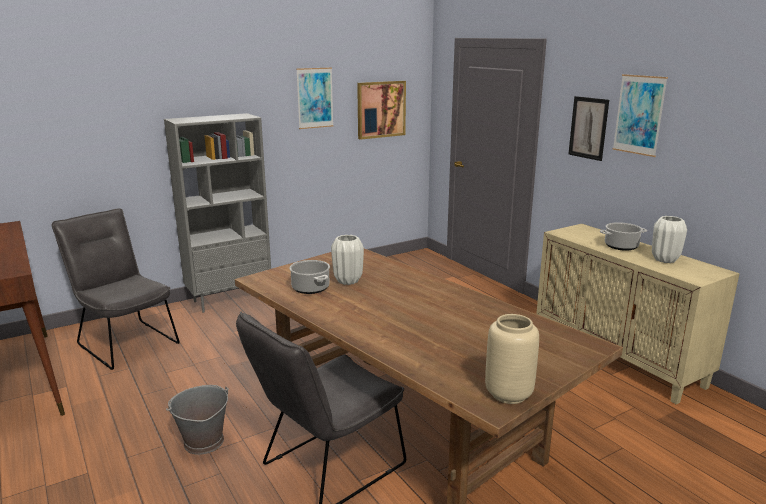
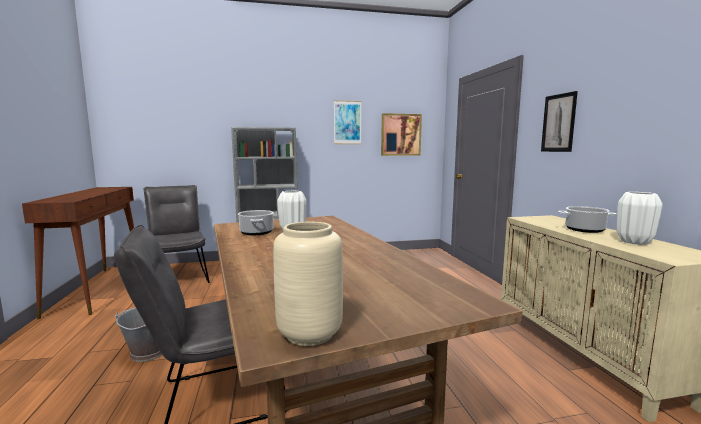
camera: 20 degrees right, 10 degrees down
(639, 115) = (607, 97): picture -> none

